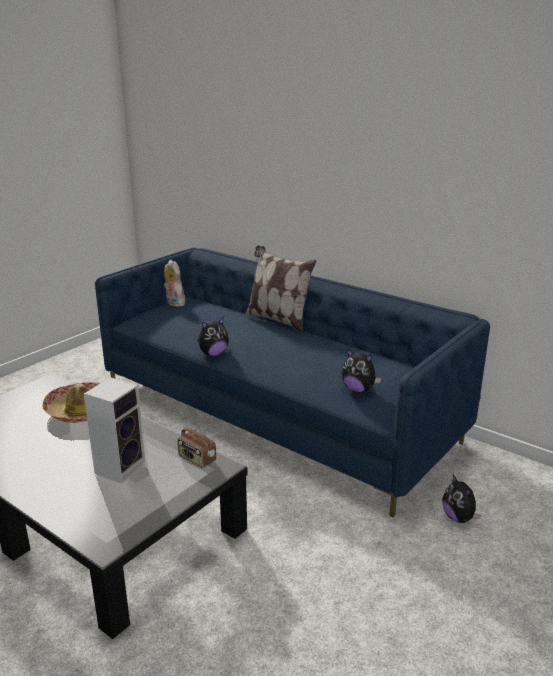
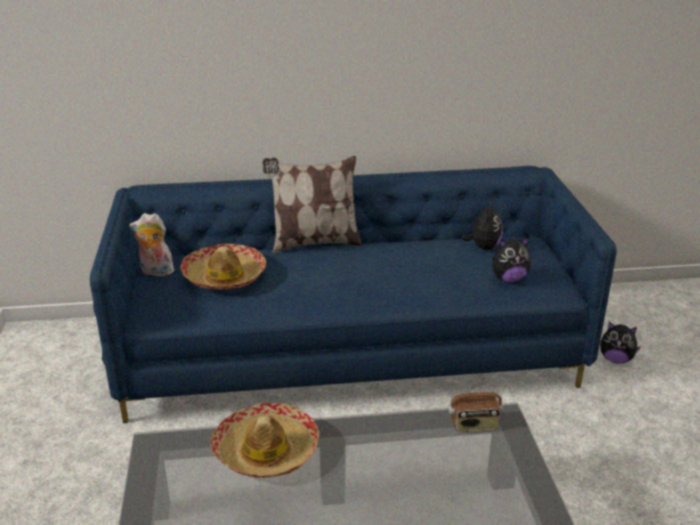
camera: 45 degrees left, 5 degrees up
(120, 467) = (428, 479): speaker -> none
(196, 317) = (224, 276): none -> hat
(213, 354) = (318, 309): plush toy -> plush toy (483, 247)

